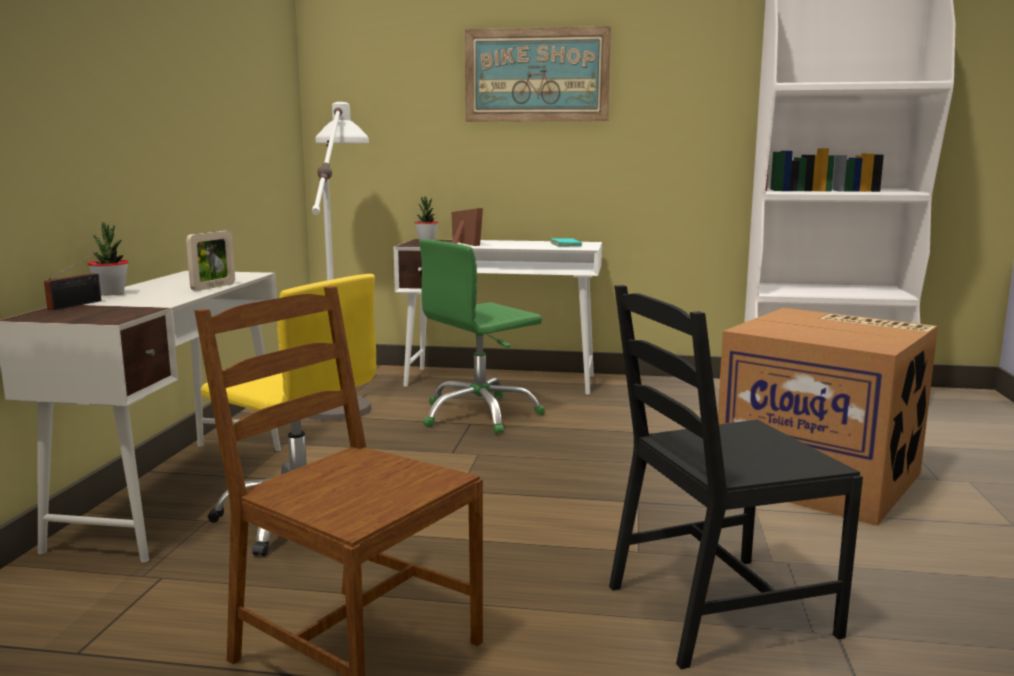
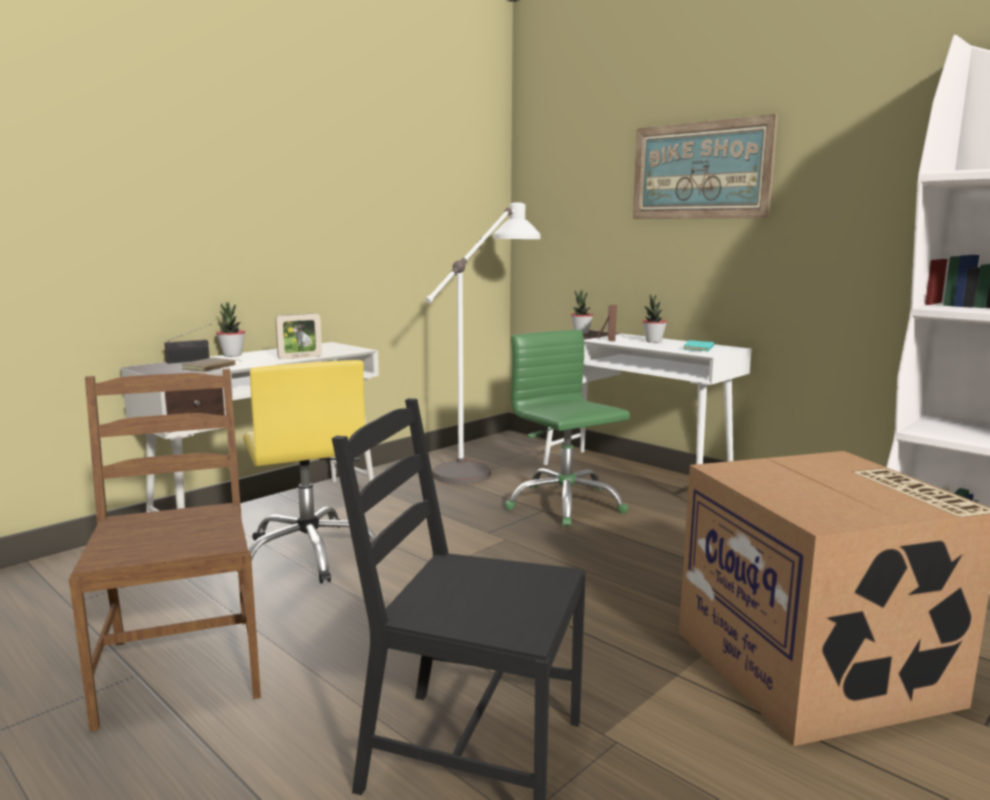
camera: 35 degrees right, 0 degrees up
(138, 307) = (210, 368): none -> brown book
(480, 414) = (565, 504): green office chair -> green office chair turned 60 degrees clockwise
(512, 243) = (653, 341): none -> potted plant

